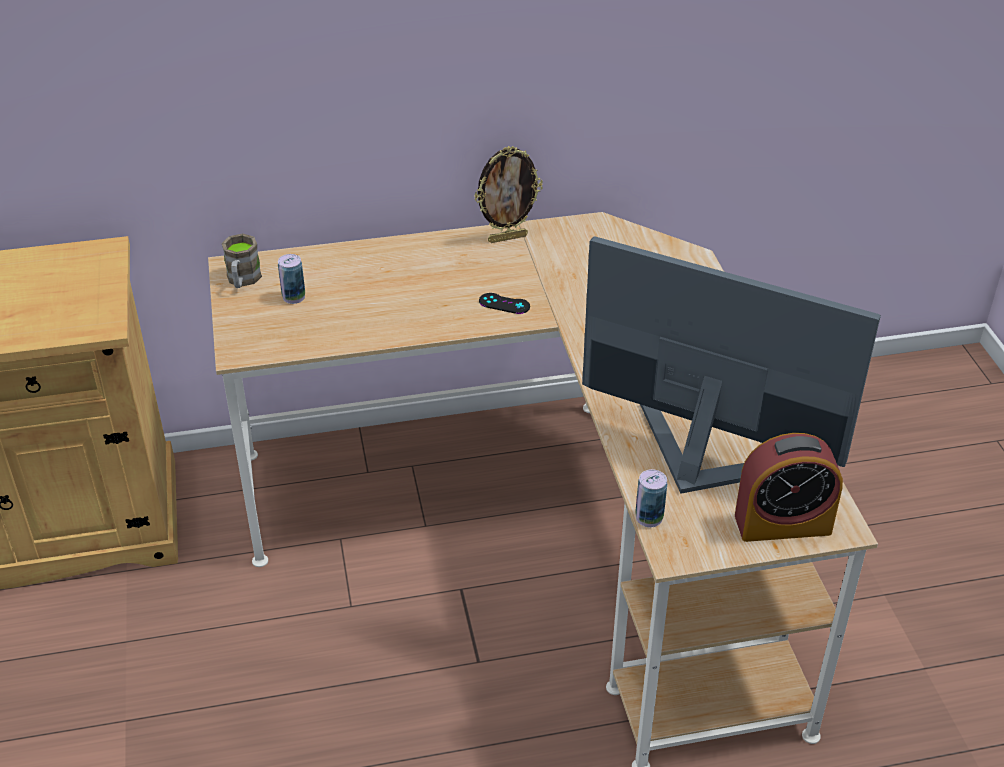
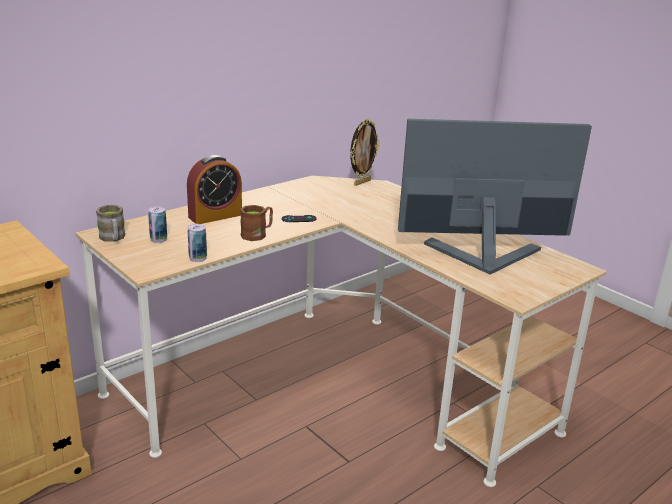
camera: 30 degrees left, 15 degrees down
(424, 320) = (257, 234): none -> brown mug
(507, 238) = (269, 193): picture frame -> picture frame (361, 182)
(649, 517) = (486, 288): can -> can (198, 258)
(782, 524) = (555, 274): alarm clock -> alarm clock (215, 216)

